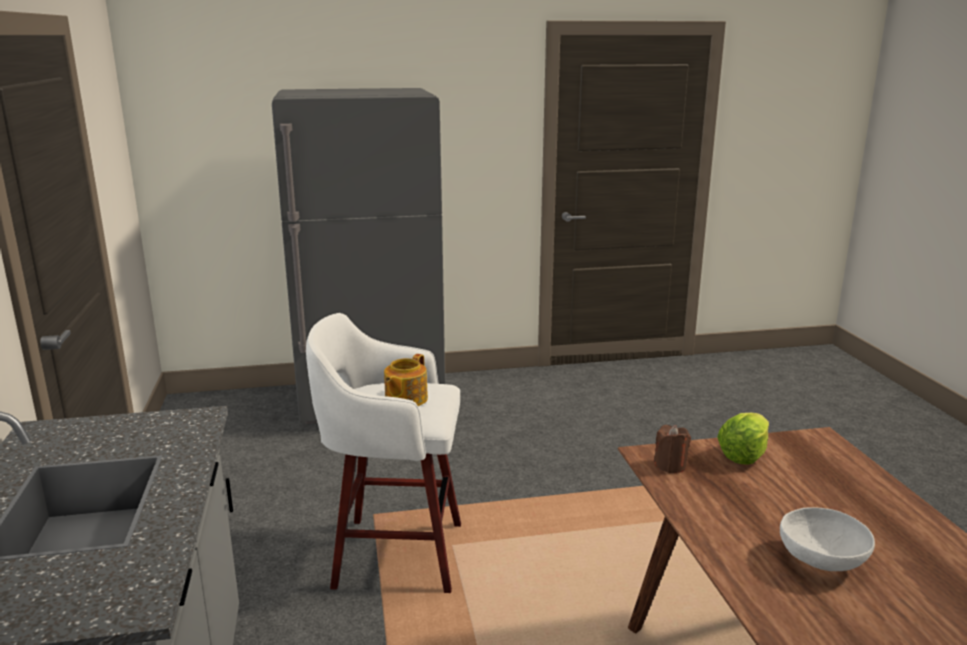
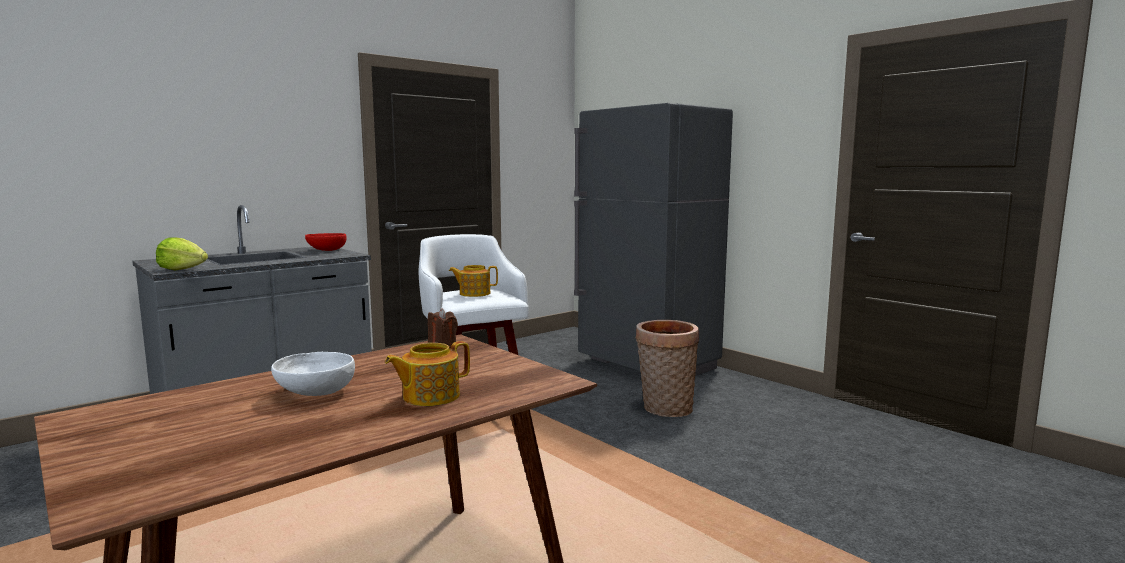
camera: 60 degrees right, 10 degrees down
(104, 431) = (326, 250): none -> red bowl
(496, 439) = (665, 409): none -> basket
(743, 455) = (487, 362): lettuce -> lettuce (182, 269)
(849, 502) = (429, 396): none -> teapot

